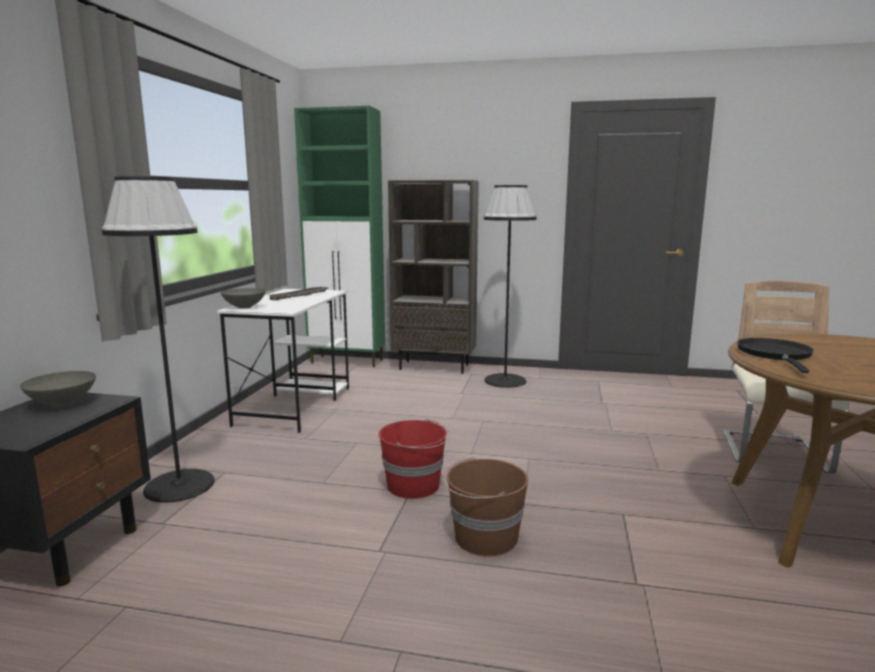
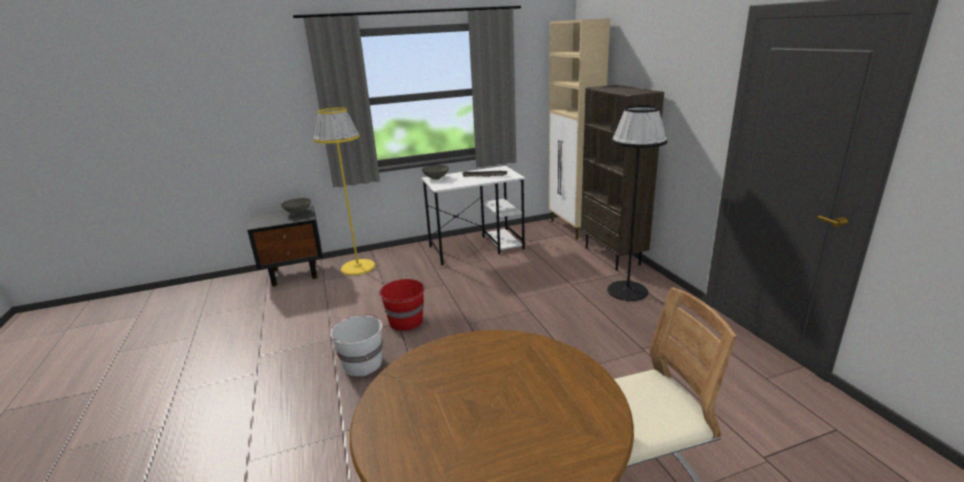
camera: 60 degrees right, 10 degrees up
(179, 486) = (357, 267): black floor lamp -> yellow floor lamp
(348, 361) = (573, 228): green cabinet -> beige cabinet
(484, 538) = (361, 363): brown bucket -> white bucket
(775, 355) = (468, 353): black frying pan -> none

